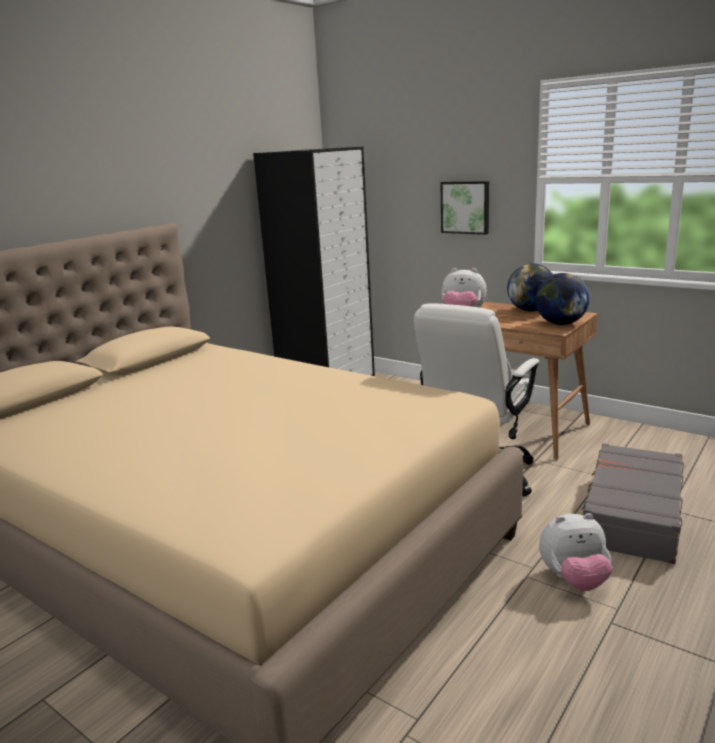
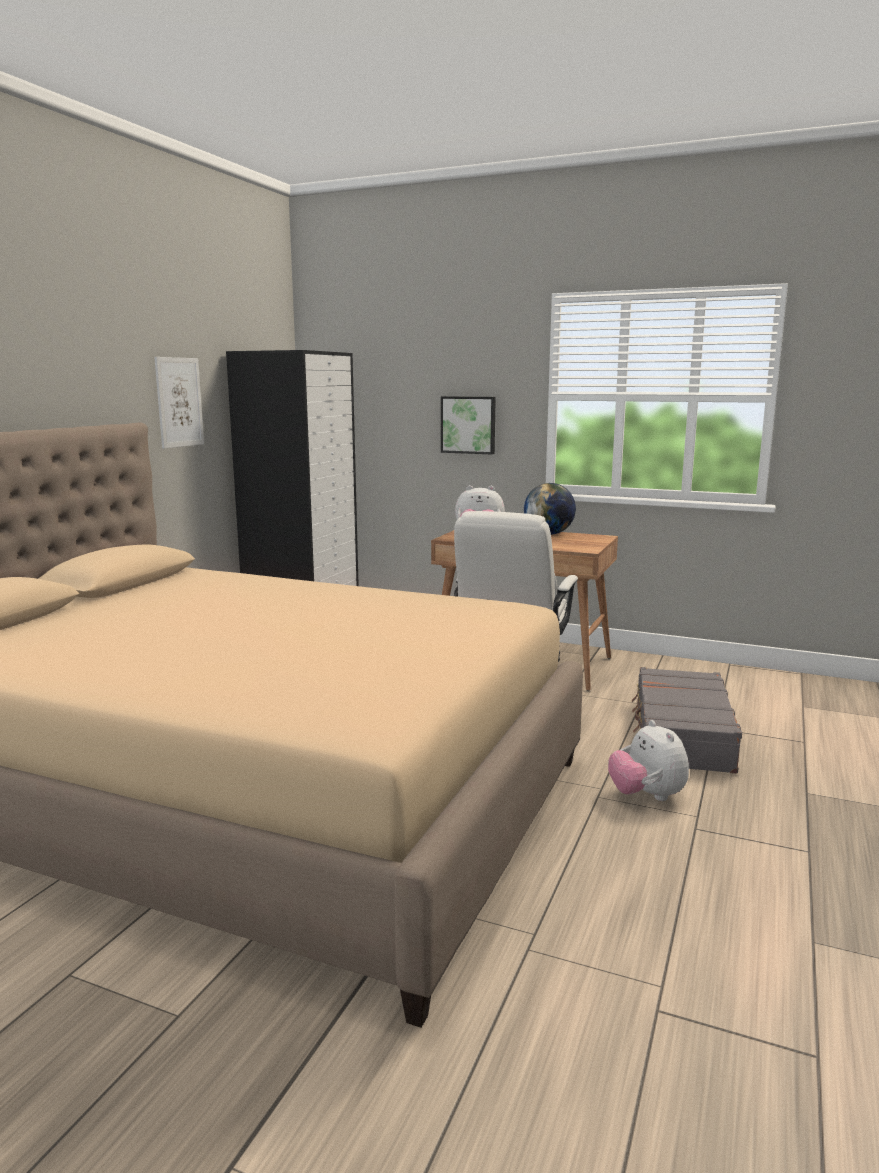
camera: 15 degrees left, 5 degrees down
(210, 201) = (179, 402): none -> picture
(560, 324) = (586, 544): globe -> none
(574, 580) = (646, 796): plush toy -> plush toy turned 90 degrees clockwise

